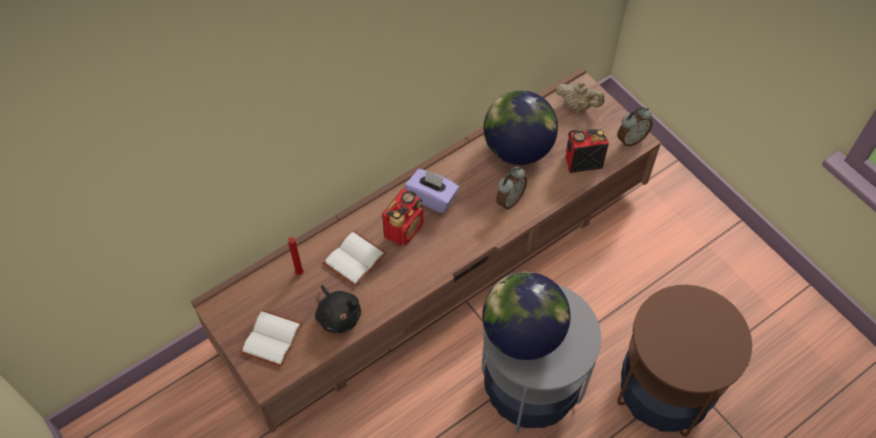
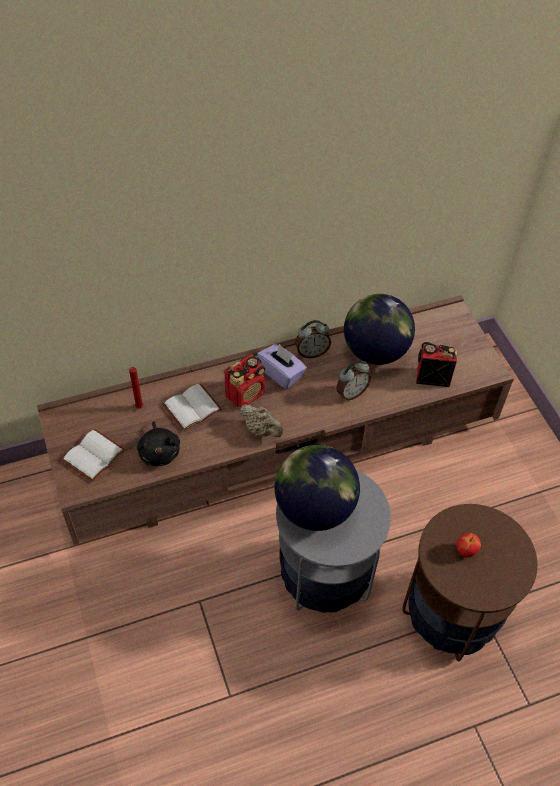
camera: 15 degrees right, 5 degrees down
(577, 105) = (445, 327): beige teapot -> beige teapot (261, 430)
(631, 139) = (485, 368): alarm clock -> alarm clock (311, 352)
(680, 336) = (465, 551): none -> apple

